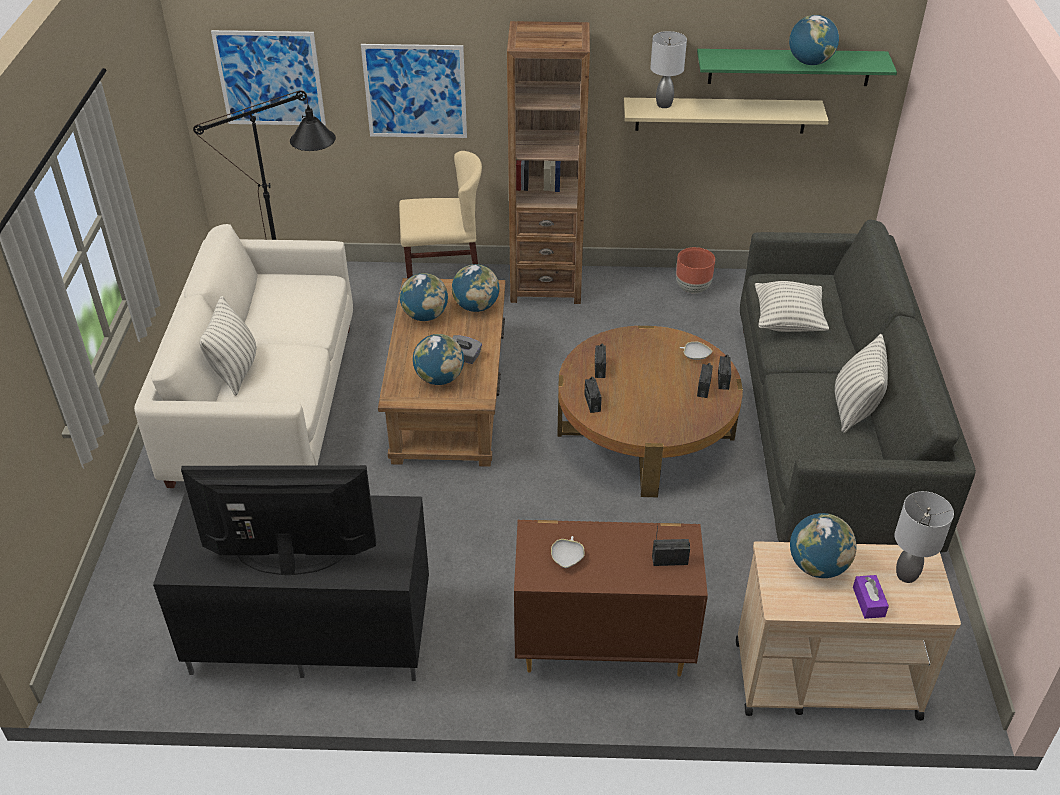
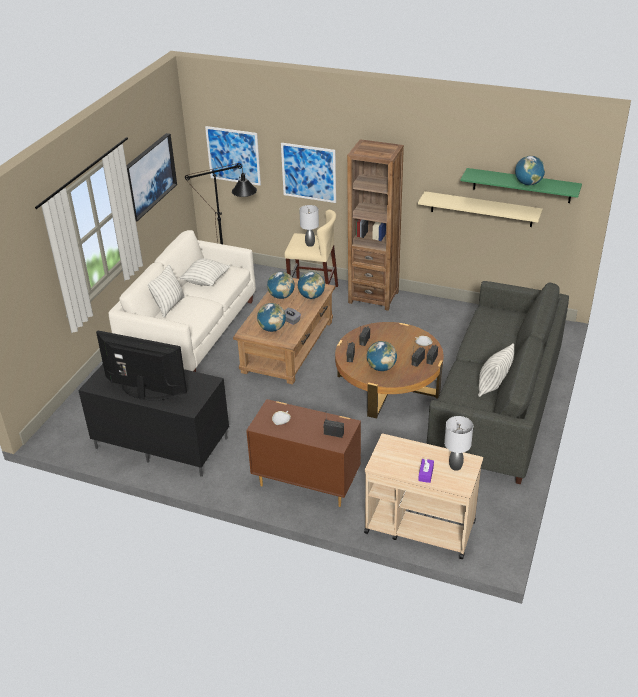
camera: 20 degrees right, 5 degrees down
(137, 137) = (149, 176): none -> picture
(664, 105) = (445, 198): grey table lamp -> grey table lamp (310, 244)
(692, 288) = (460, 313): brown planter -> none
(788, 322) = (483, 334): pillow -> pillow (206, 281)
(817, 566) = (408, 452): globe -> globe (381, 368)

